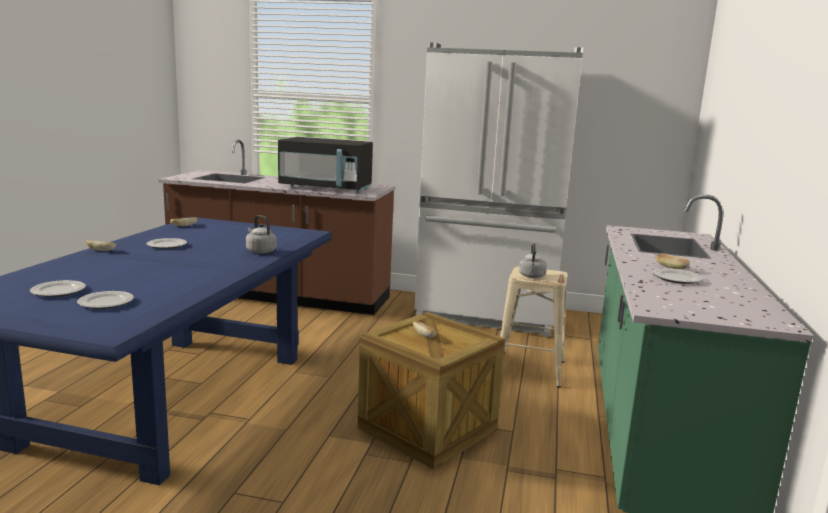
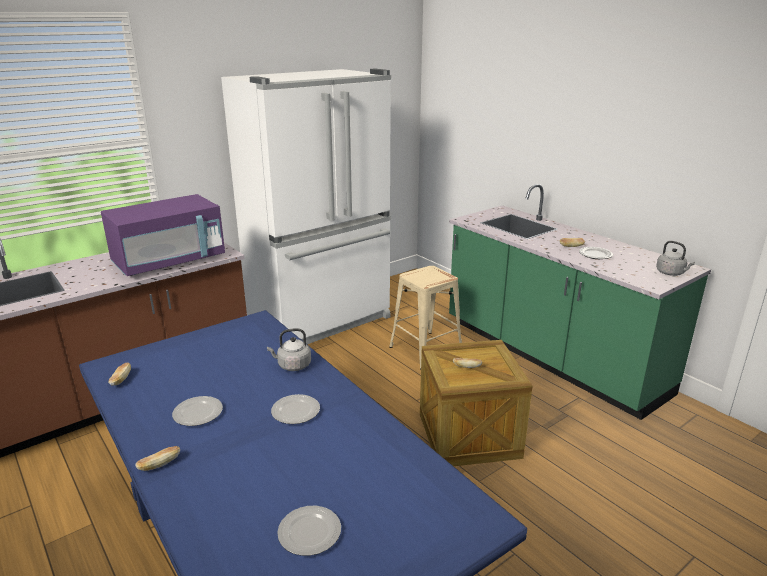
camera: 50 degrees left, 10 degrees up
(105, 303) = (384, 505): plate -> plate (295, 412)
(326, 188) = (170, 261): black microwave -> purple microwave
(532, 276) = (429, 280): grey kettle -> grey kettle (671, 273)

